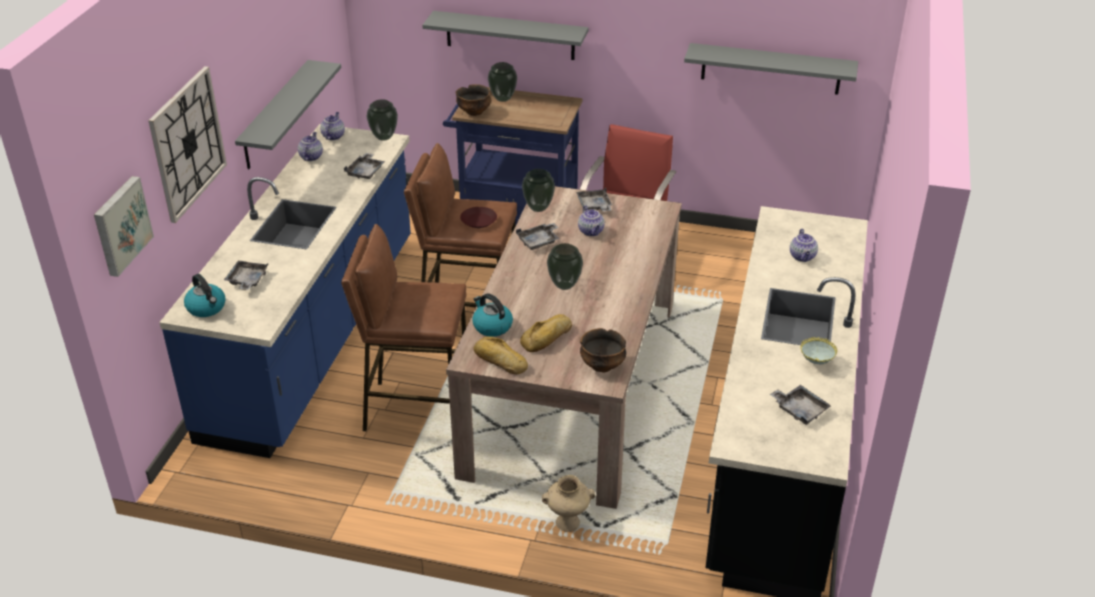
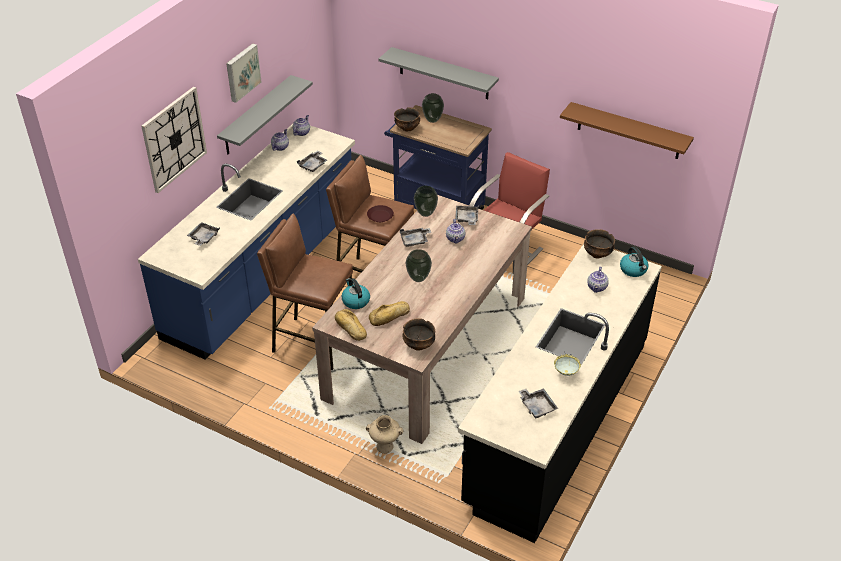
camera: 15 degrees right, 5 degrees up
(121, 225) = (112, 195): picture -> picture (242, 72)
(207, 308) = (171, 254): kettle -> kettle (633, 270)
(383, 137) = (336, 139): vase -> none
(771, 69) = (629, 131): grey shelf -> brown shelf
(783, 219) = (597, 254): none -> bowl

